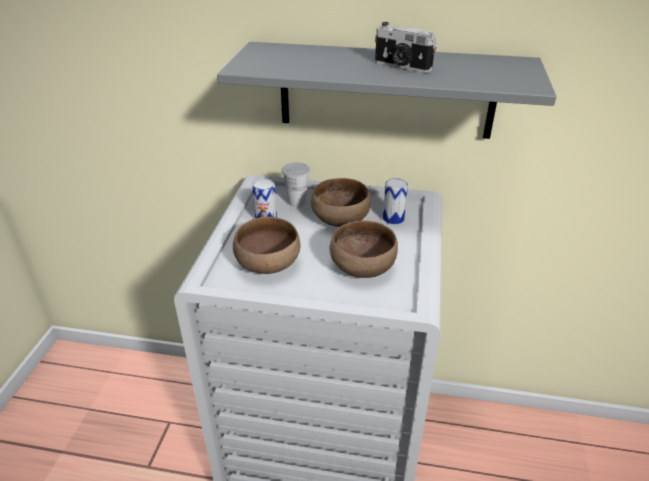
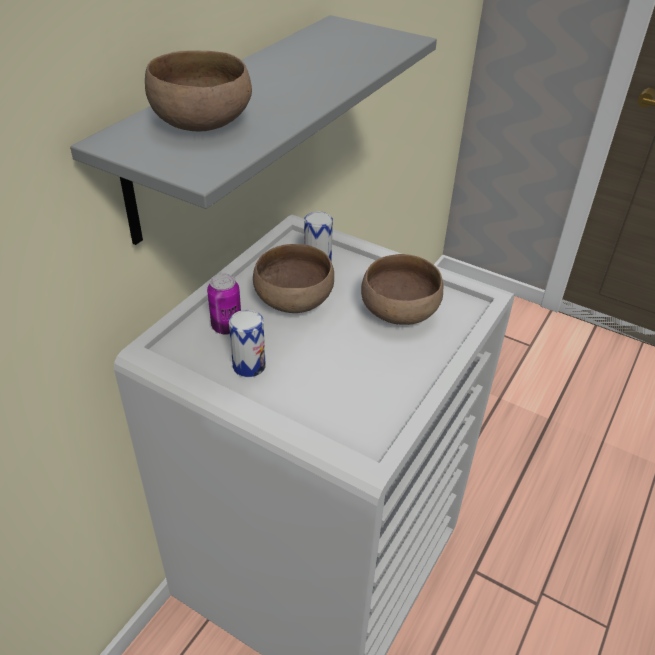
camera: 70 degrees left, 5 degrees up
(269, 265) = (356, 387): brown bowl -> brown bowl (204, 124)
(297, 202) = (226, 327): white cup -> can
(402, 66) = (299, 76): camera -> none

